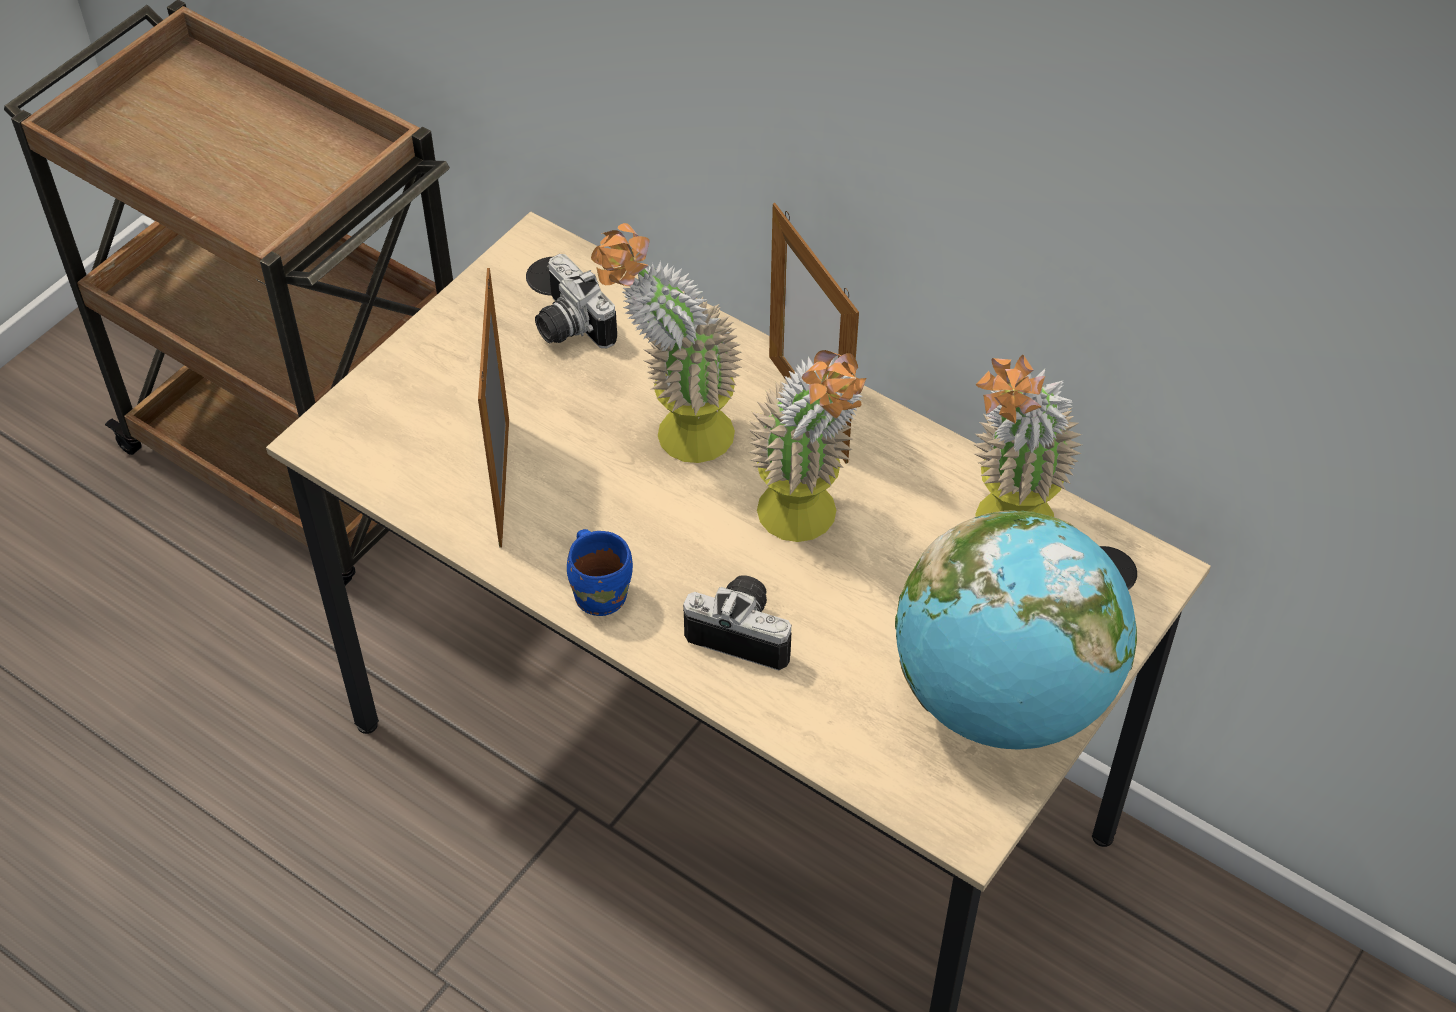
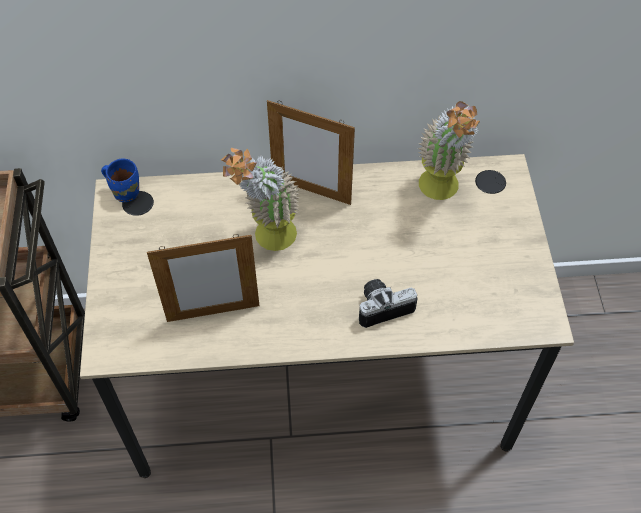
camera: 40 degrees left, 5 degrees up
(504, 482) = (213, 313): picture frame -> picture frame turned 60 degrees counterclockwise
(568, 327) = (169, 222): camera -> none
(602, 593) = (308, 332): blue mug -> blue mug (126, 191)
(806, 526) = (362, 242): potted plant -> none
(1002, 697) = (506, 260): globe -> none

